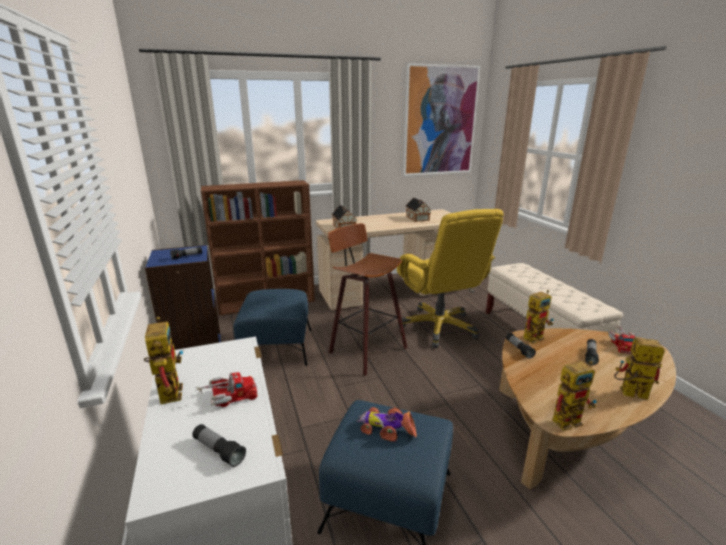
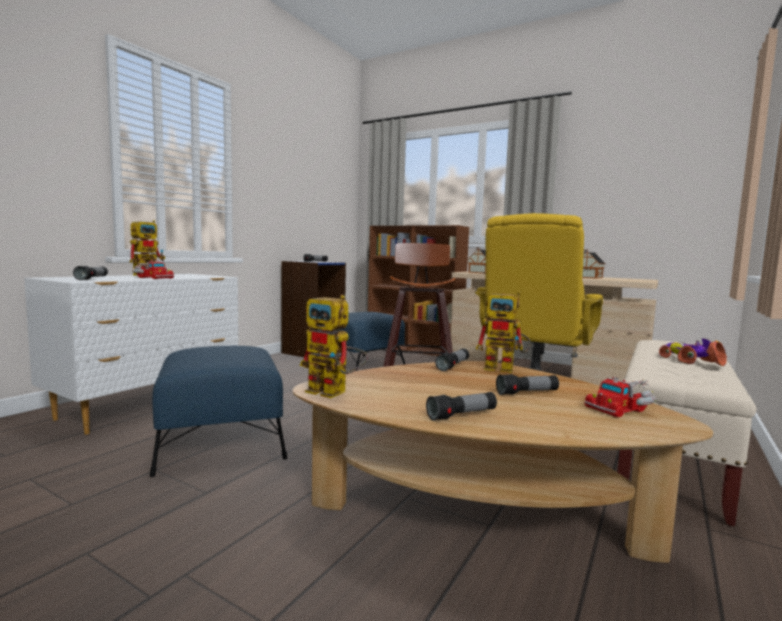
camera: 50 degrees right, 15 degrees down
(387, 428) = (225, 351): toy car -> toy car (691, 361)
(440, 121) = (670, 160): picture -> none
(628, 394) = (462, 415): toy robot -> flashlight

